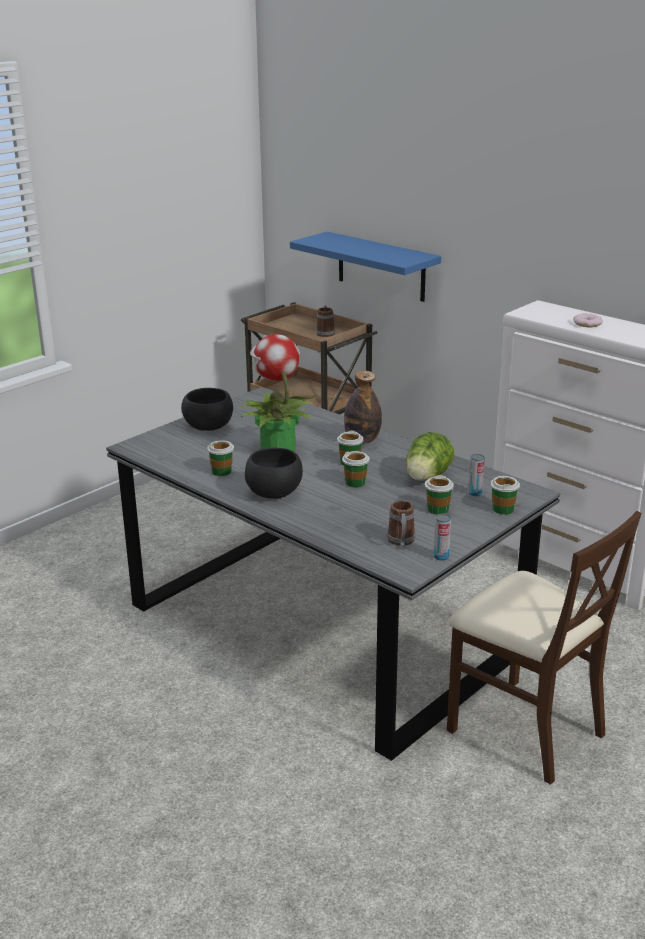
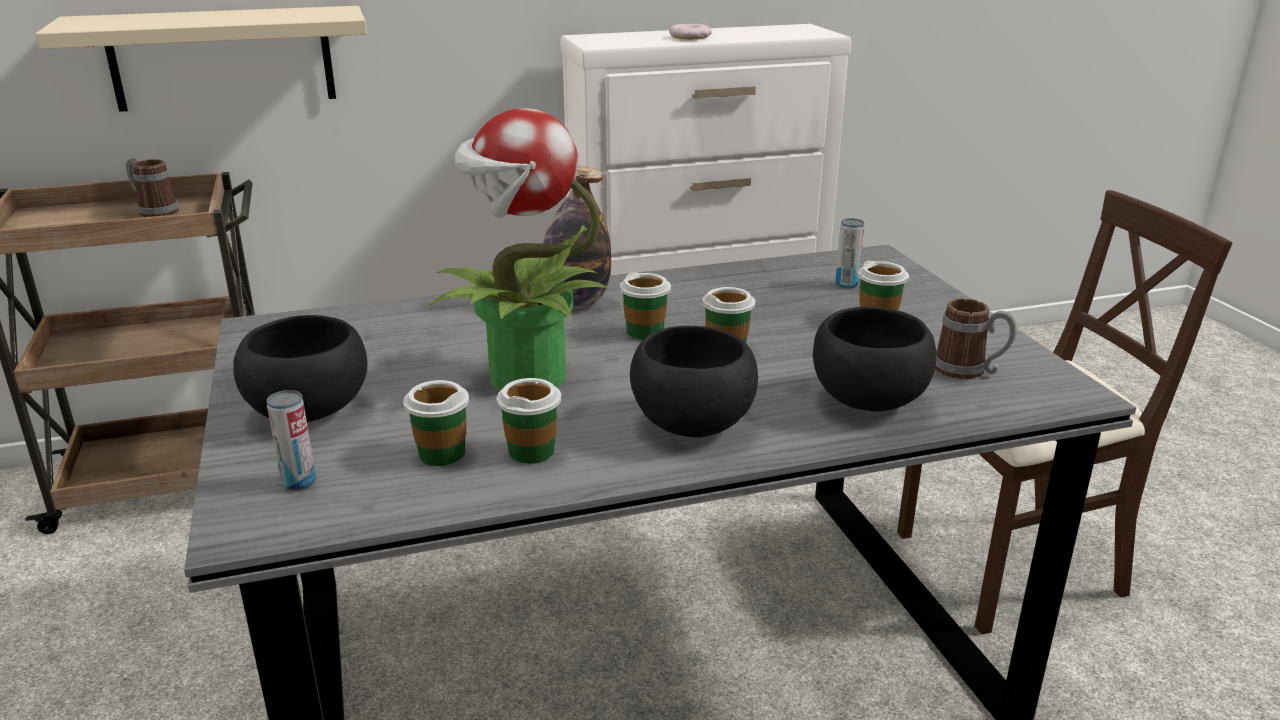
camera: 60 degrees left, 0 degrees up
(338, 524) = (867, 401): none -> black bowl
(381, 267) = (222, 58): blue shelf -> beige shelf
(427, 478) = (765, 298): lettuce -> none
(441, 556) = (1035, 357): can -> can (299, 482)
(503, 509) = (911, 283): cup -> cup (441, 453)

